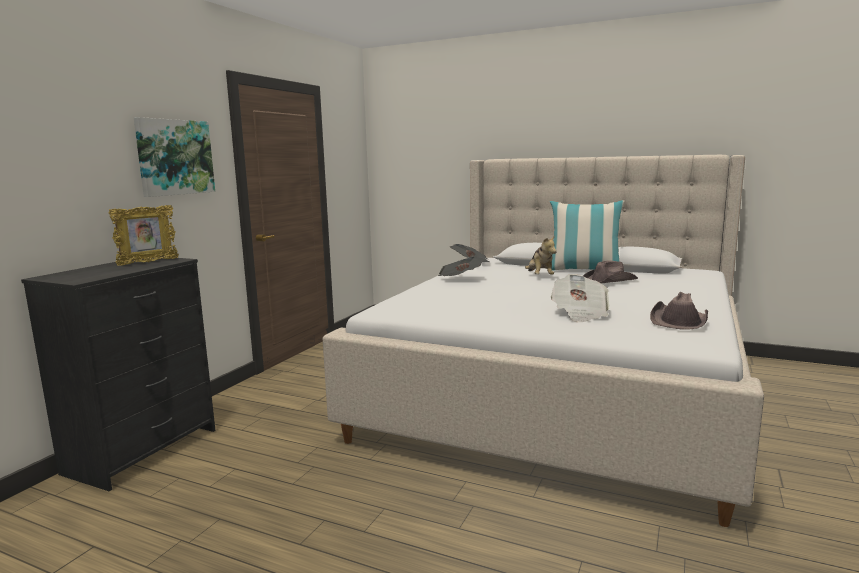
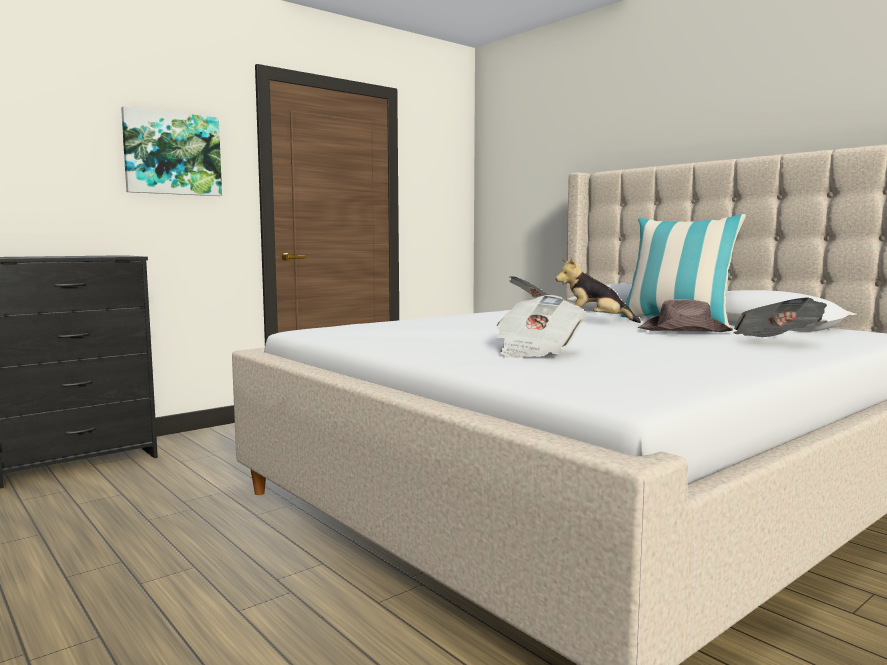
camera: 25 degrees right, 5 degrees down
(148, 262) = (99, 256): picture frame -> none
(460, 279) = (481, 316): newspaper -> newspaper (776, 342)
(539, 276) = (594, 321): plush toy -> plush toy turned 90 degrees clockwise
(679, 321) = (668, 370): brown hat -> none

